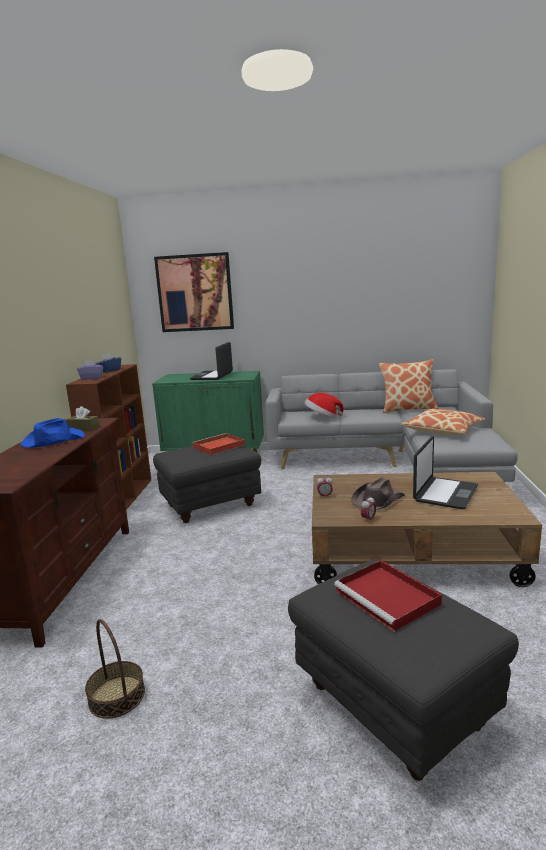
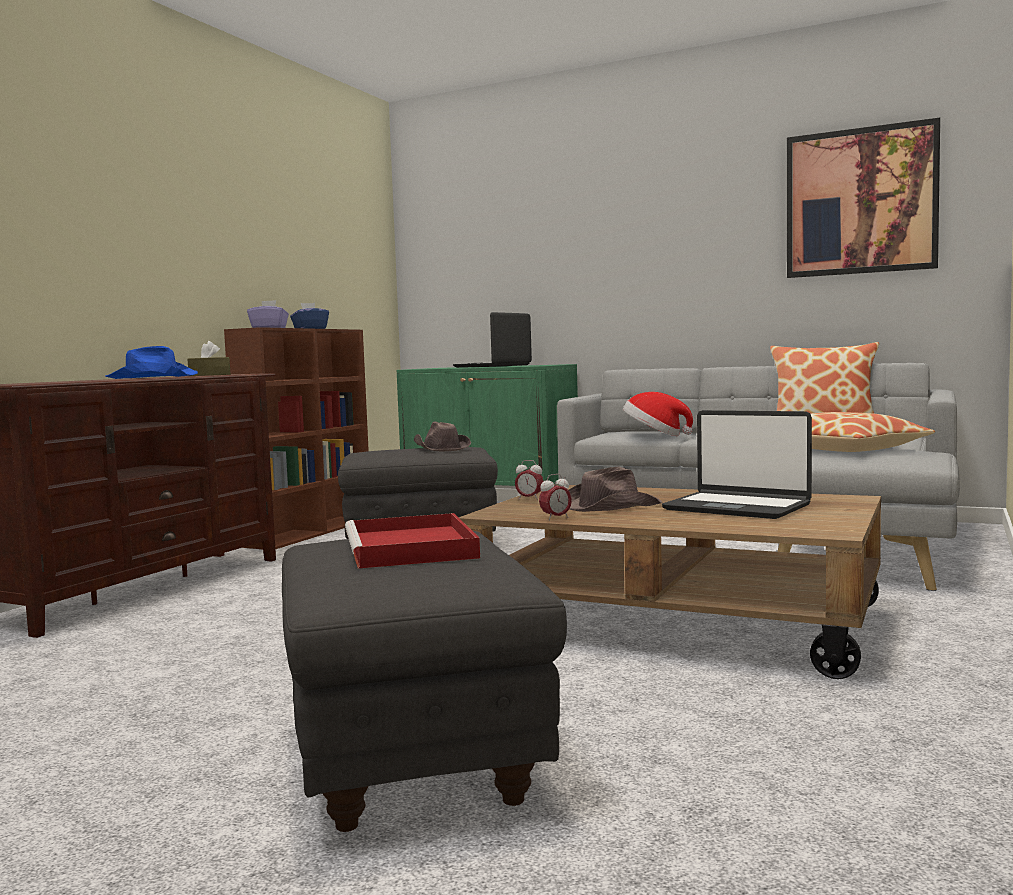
camera: 20 degrees right, 10 degrees down
(116, 696) = (60, 687): basket -> none
(195, 293) = (485, 237): picture -> picture (860, 201)
(218, 446) = (440, 448): red tray -> brown hat
(445, 494) = (737, 507): laptop -> laptop turned 75 degrees clockwise

